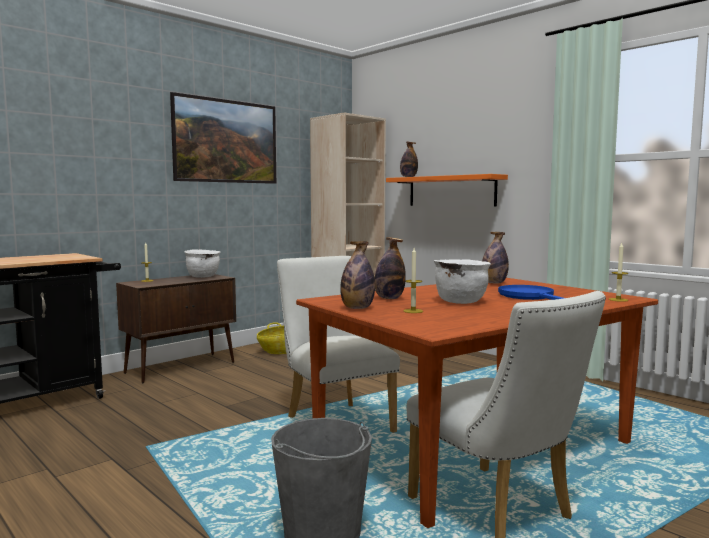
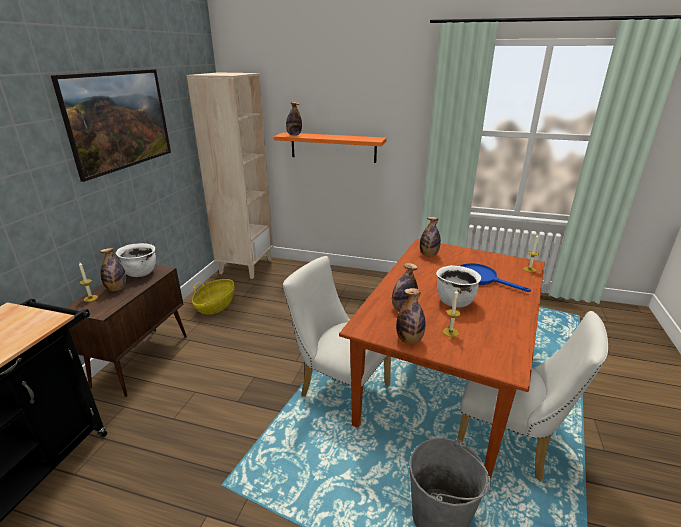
camera: 30 degrees left, 20 degrees up
(172, 280) = (117, 289): none -> bottle

